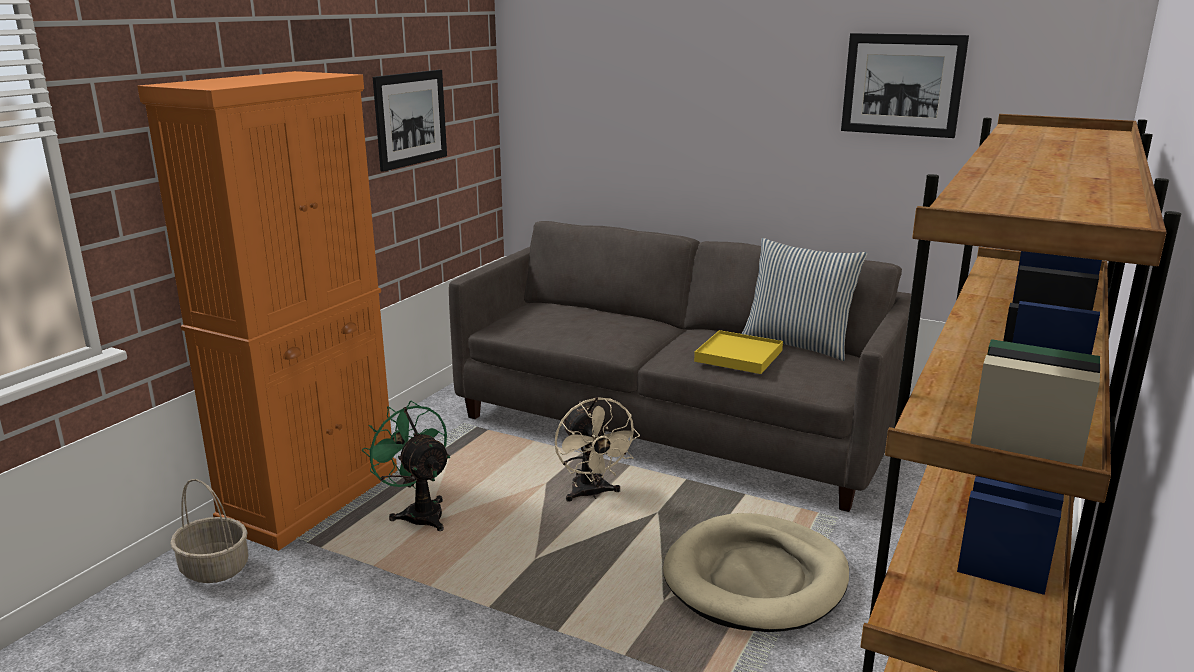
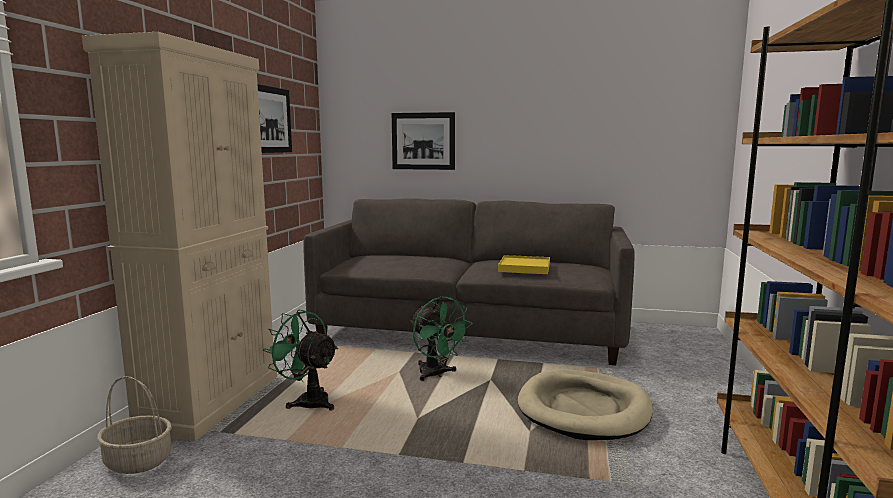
camera: 15 degrees left, 10 degrees down
(312, 497) = (211, 401): orange cabinet -> beige cabinet
(592, 494) = (436, 375): beige fan -> green fan
(797, 344) = (555, 261): pillow -> none
(902, 85) = (600, 94): picture -> picture (423, 141)

